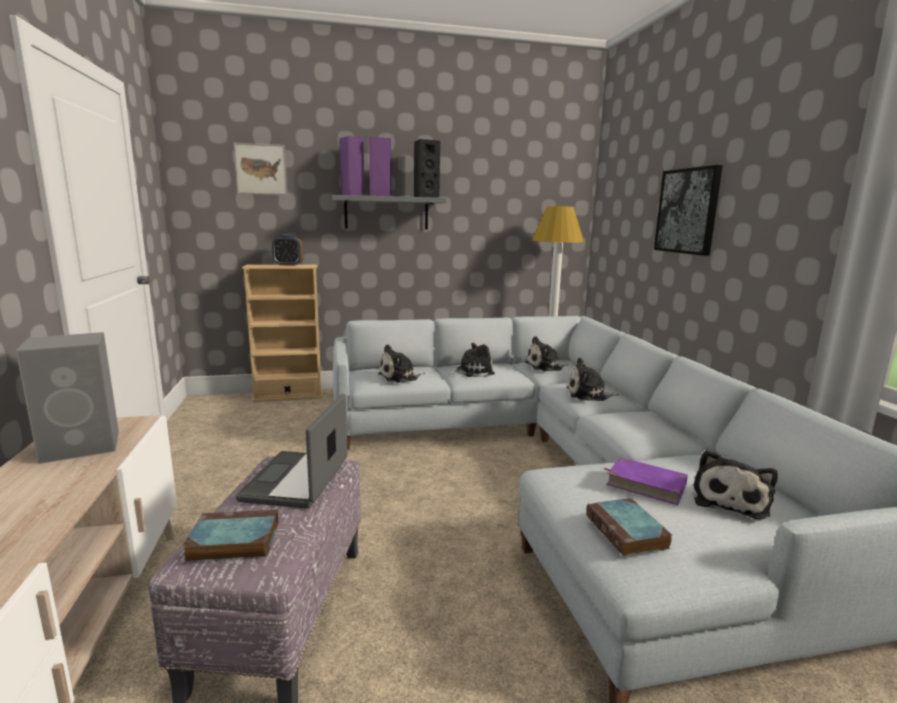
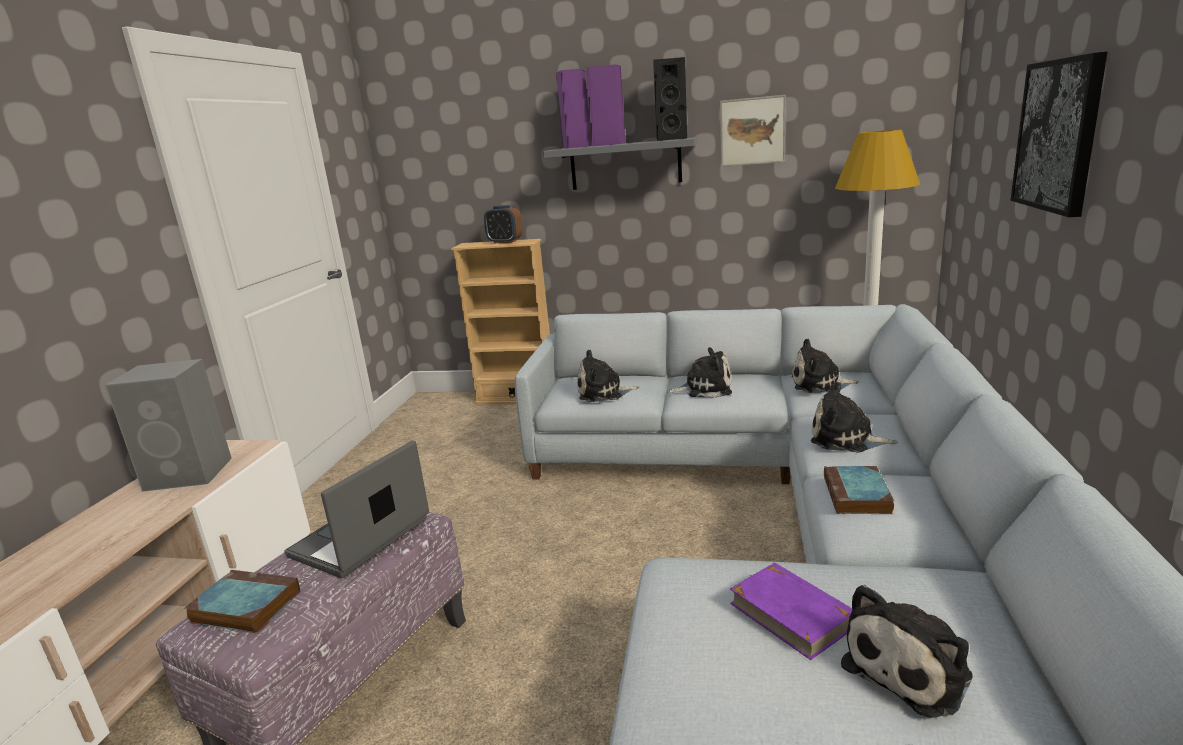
camera: 25 degrees right, 5 degrees up
(261, 169) = (471, 125): picture -> picture (752, 131)
(628, 532) = (696, 689): book -> book (857, 496)

